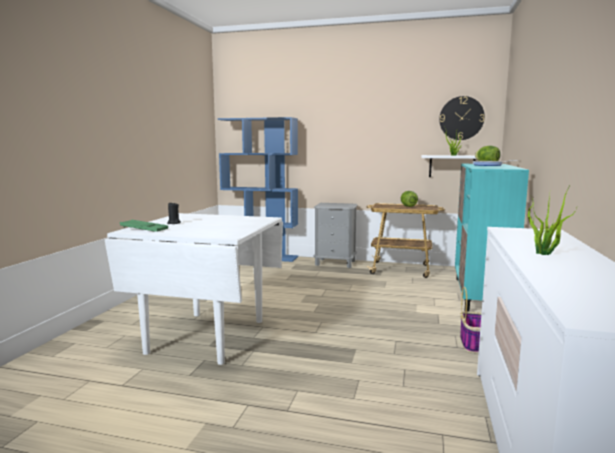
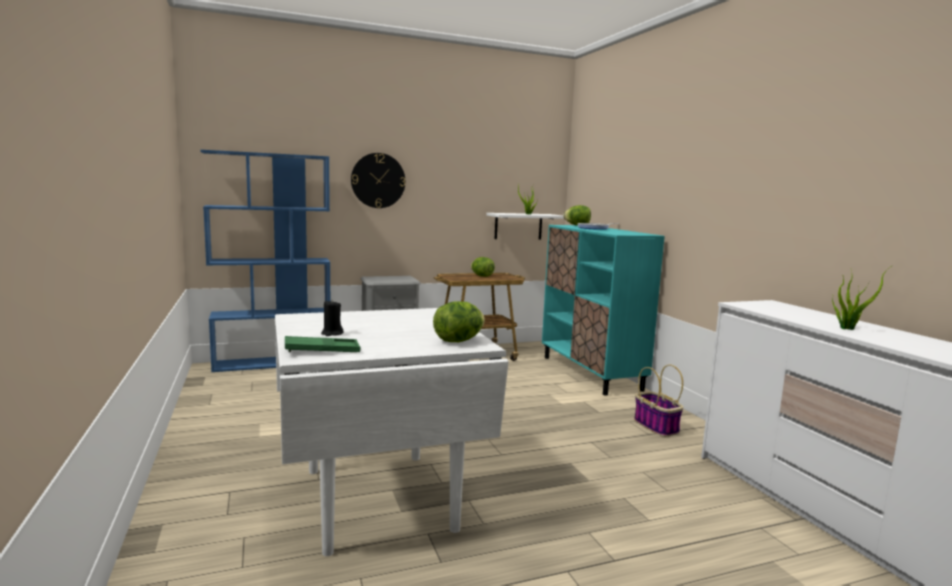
camera: 35 degrees left, 0 degrees up
(226, 233) = (458, 341): none -> lettuce
(461, 118) = (528, 170): wall clock -> wall clock (378, 180)

